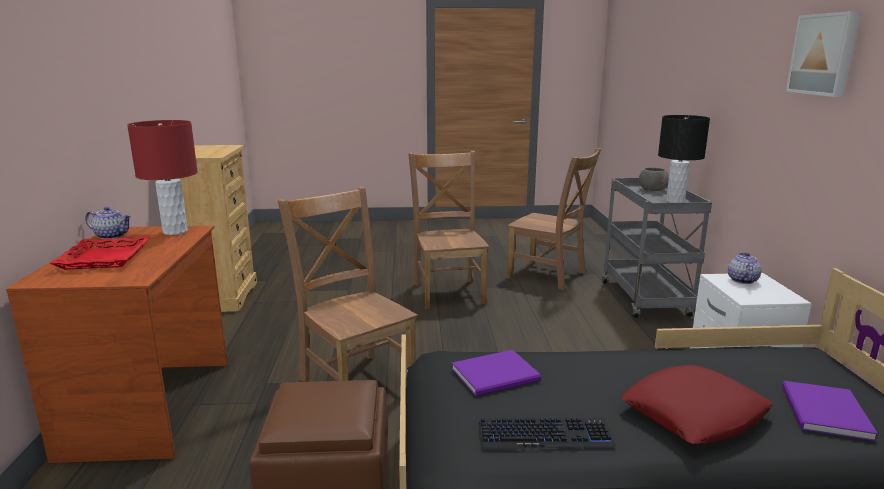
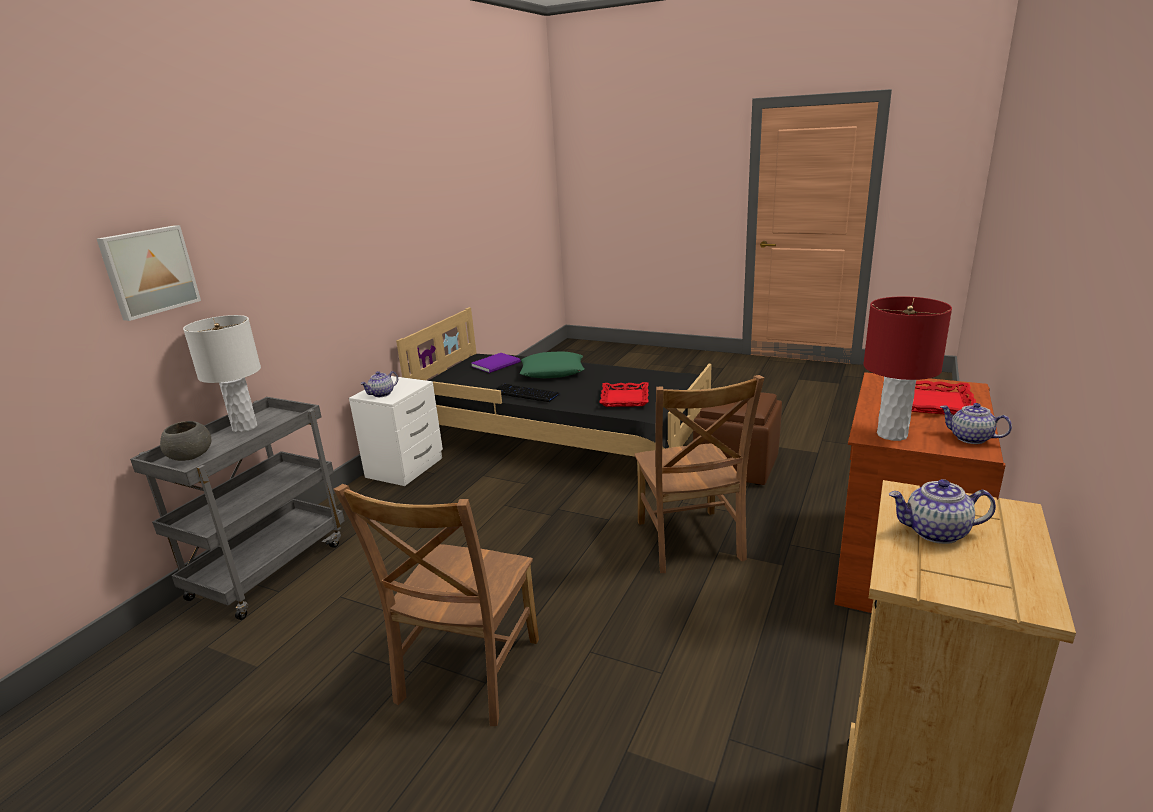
camera: 150 degrees left, 5 degrees up
(211, 151) = (935, 532): none -> teapot
(498, 375) = (624, 398): purple book -> red tray
(545, 435) = (632, 375): keyboard -> keyboard (526, 394)
(549, 276) = (271, 666): brown chair -> none
(675, 201) = (245, 427): black table lamp -> white table lamp
(694, 414) = (552, 371): red pillow -> green pillow
(824, 54) = (320, 211): picture -> picture (149, 271)

